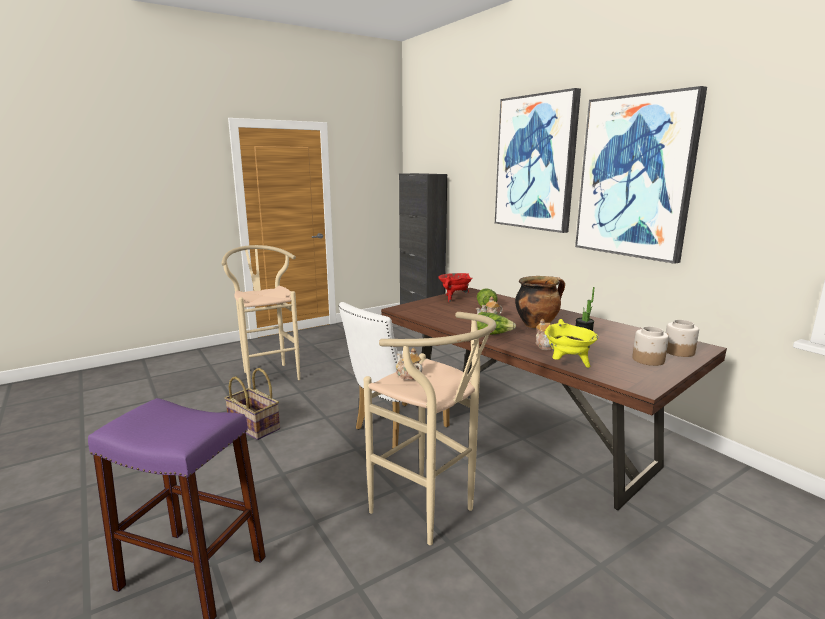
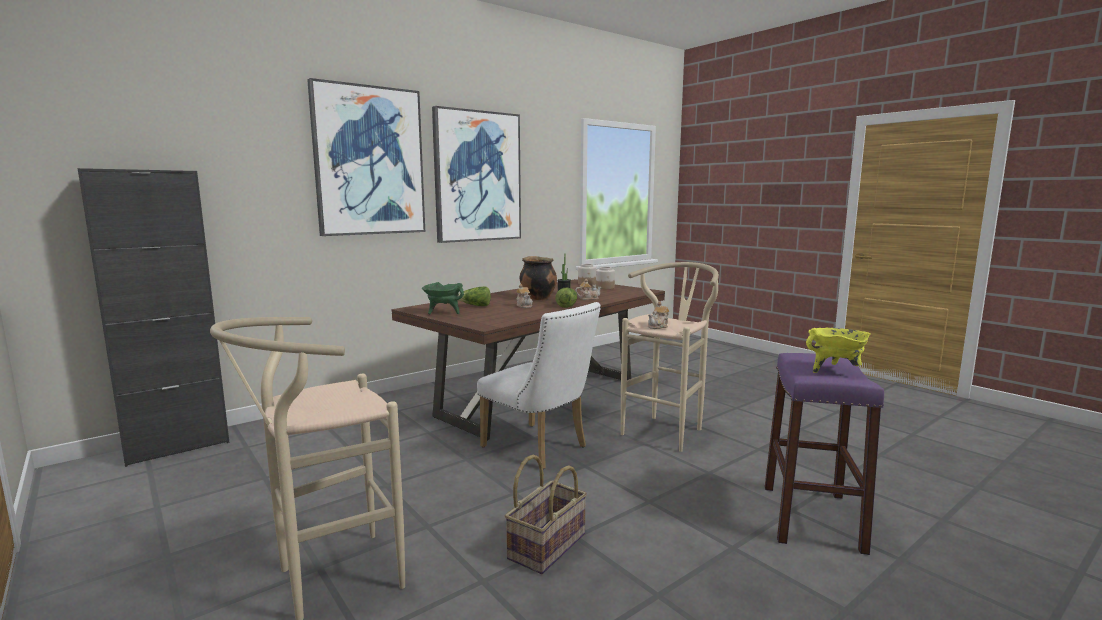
camera: 95 degrees left, 5 degrees down
(454, 298) = (444, 312): red cooking pot -> green cooking pot
(568, 364) = (622, 297): yellow cooking pot -> yellow cooking pot (835, 370)

